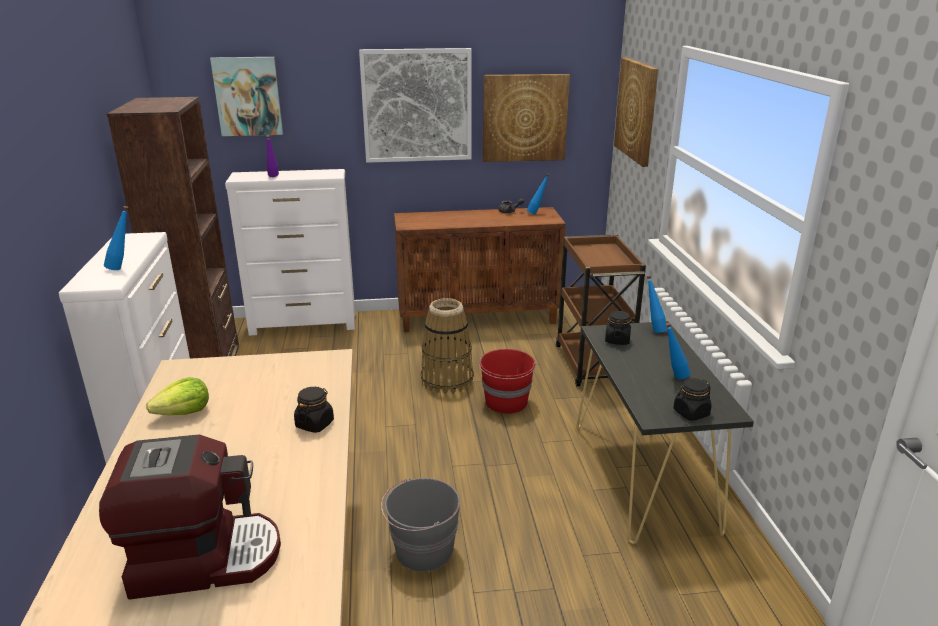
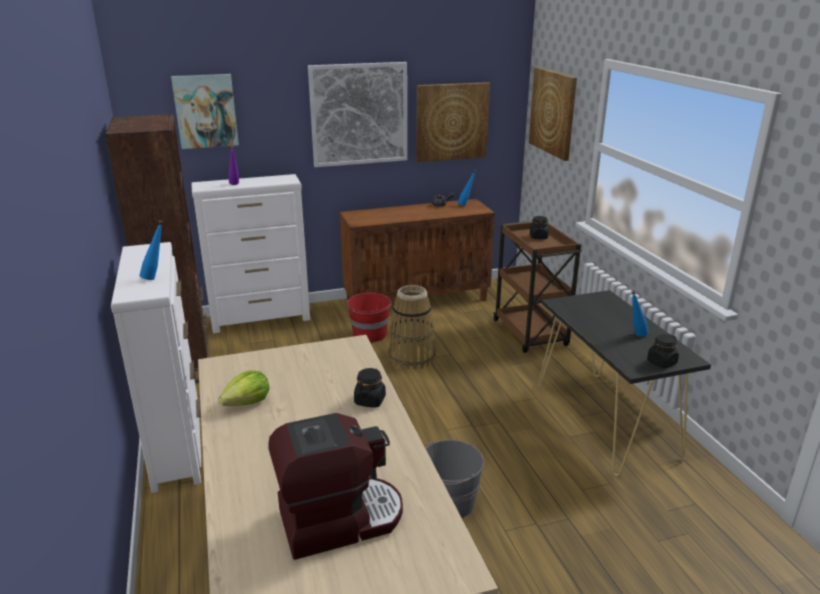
camera: 10 degrees left, 0 degrees up
(506, 402) = (470, 372): red bucket -> red bucket (370, 335)
(617, 340) = (577, 309): black jar -> black jar (538, 237)
(653, 330) = (601, 298): blue bottle -> none

